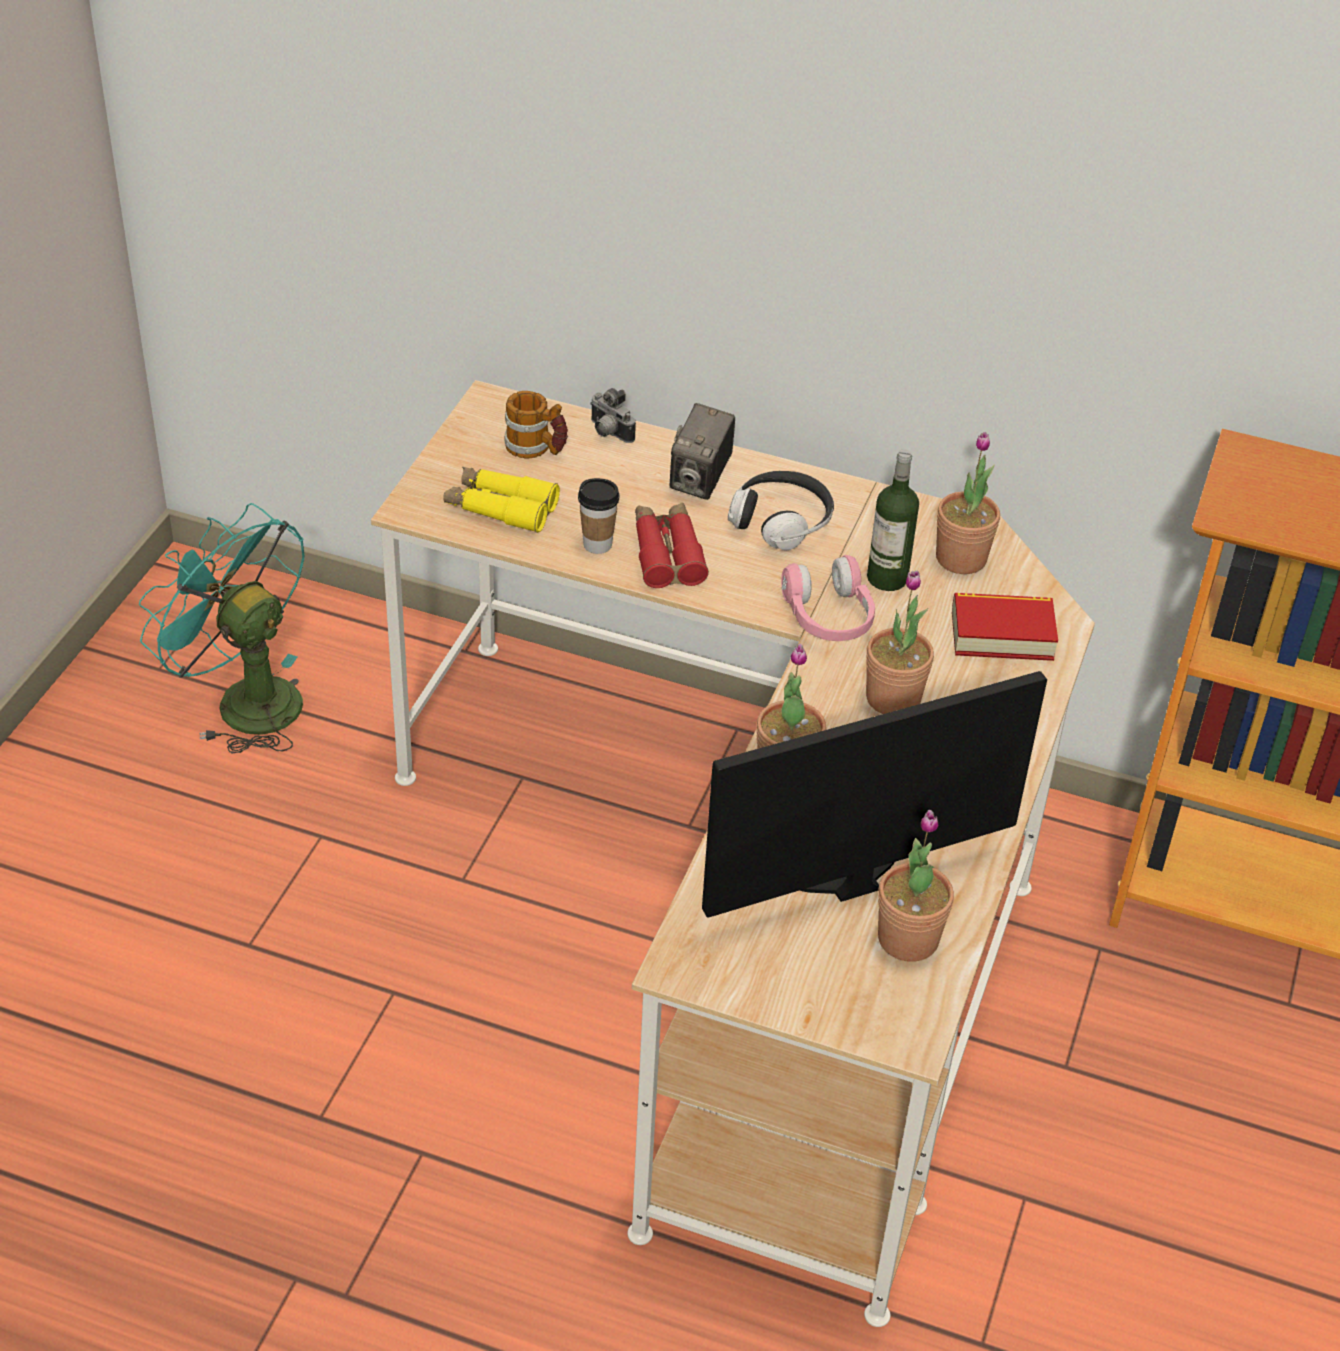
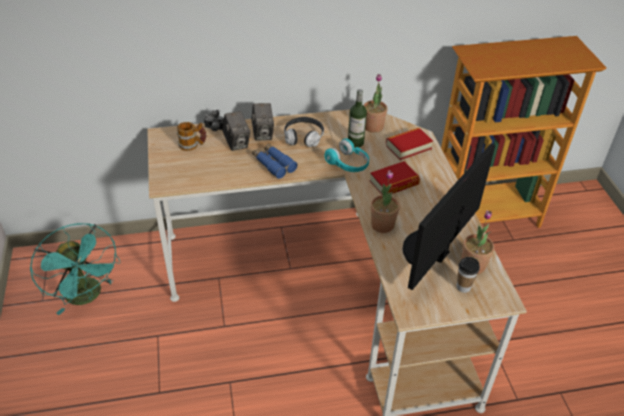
camera: 30 degrees left, 0 degrees up
(244, 699) = (88, 296): turquoise fan -> turquoise fan turned 135 degrees counterclockwise
(501, 508) = (197, 172): yellow binoculars -> none
(597, 544) = (245, 171): cup -> cup (463, 287)
(629, 479) = (237, 143): none -> camera
(667, 554) = (273, 164): red binoculars -> blue binoculars
(828, 617) = (348, 164): pink headphones -> turquoise headphones
(893, 698) = (394, 183): potted plant -> book

